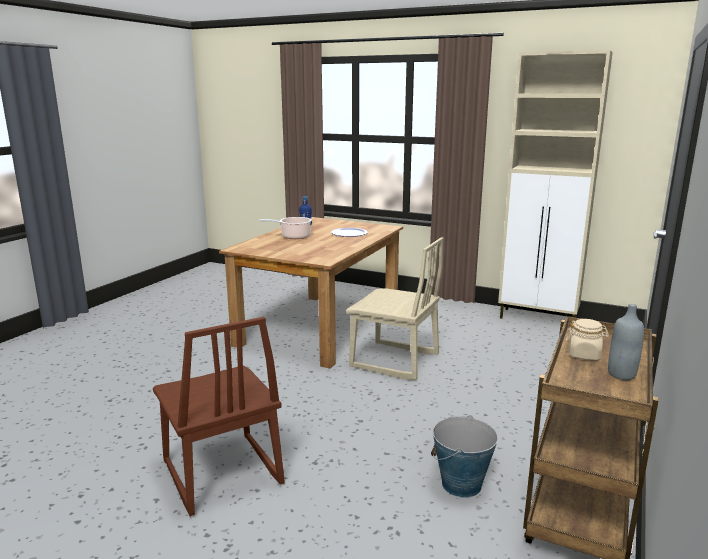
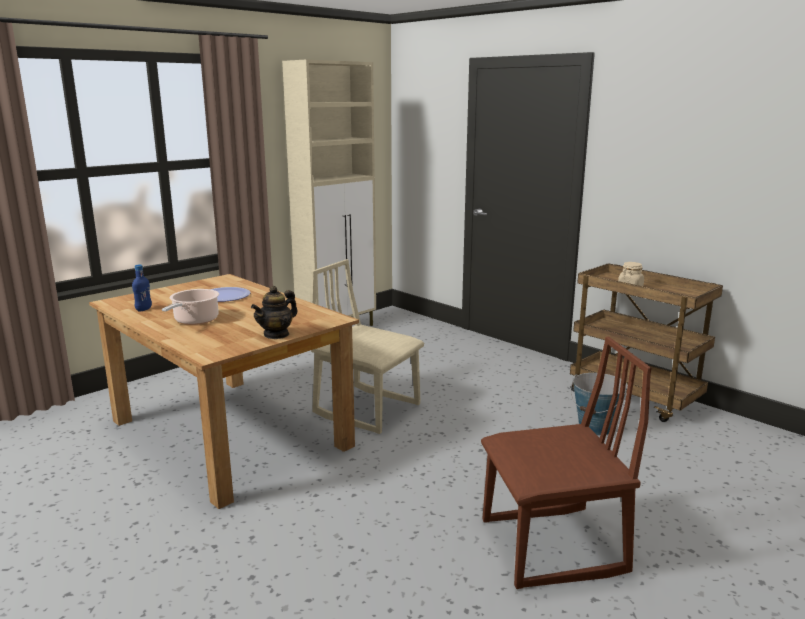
camera: 70 degrees left, 0 degrees up
(281, 254) = (276, 334): none -> teapot
(394, 361) = (368, 409): beige chair -> beige chair turned 105 degrees counterclockwise
(621, 374) = (662, 286): grey bottle -> none

